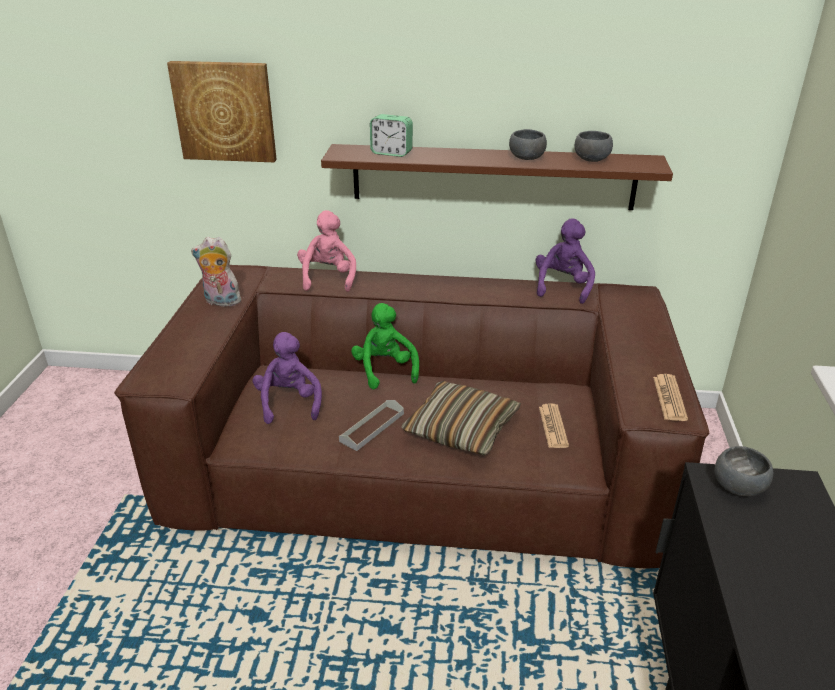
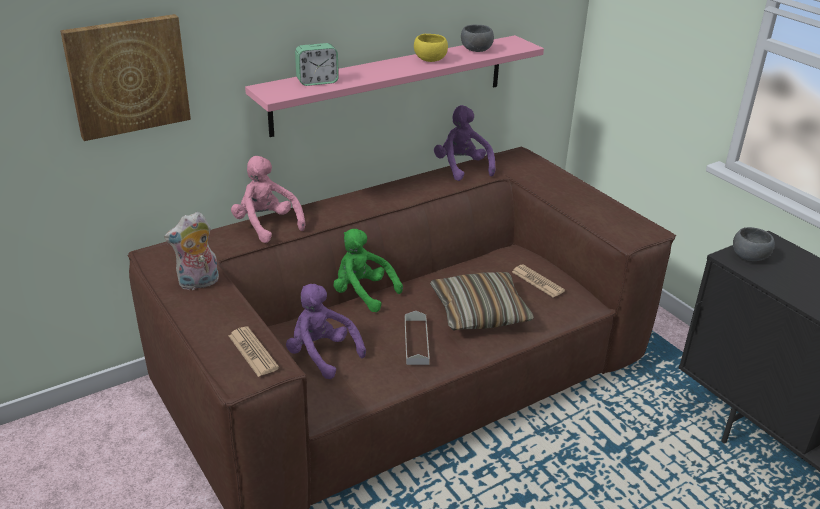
camera: 40 degrees left, 0 degrees up
(493, 177) = (391, 84): brown shelf -> pink shelf
(525, 158) = (429, 60): grey bowl -> yellow bowl
(669, 398) = (630, 222): newspaper -> newspaper (253, 352)

